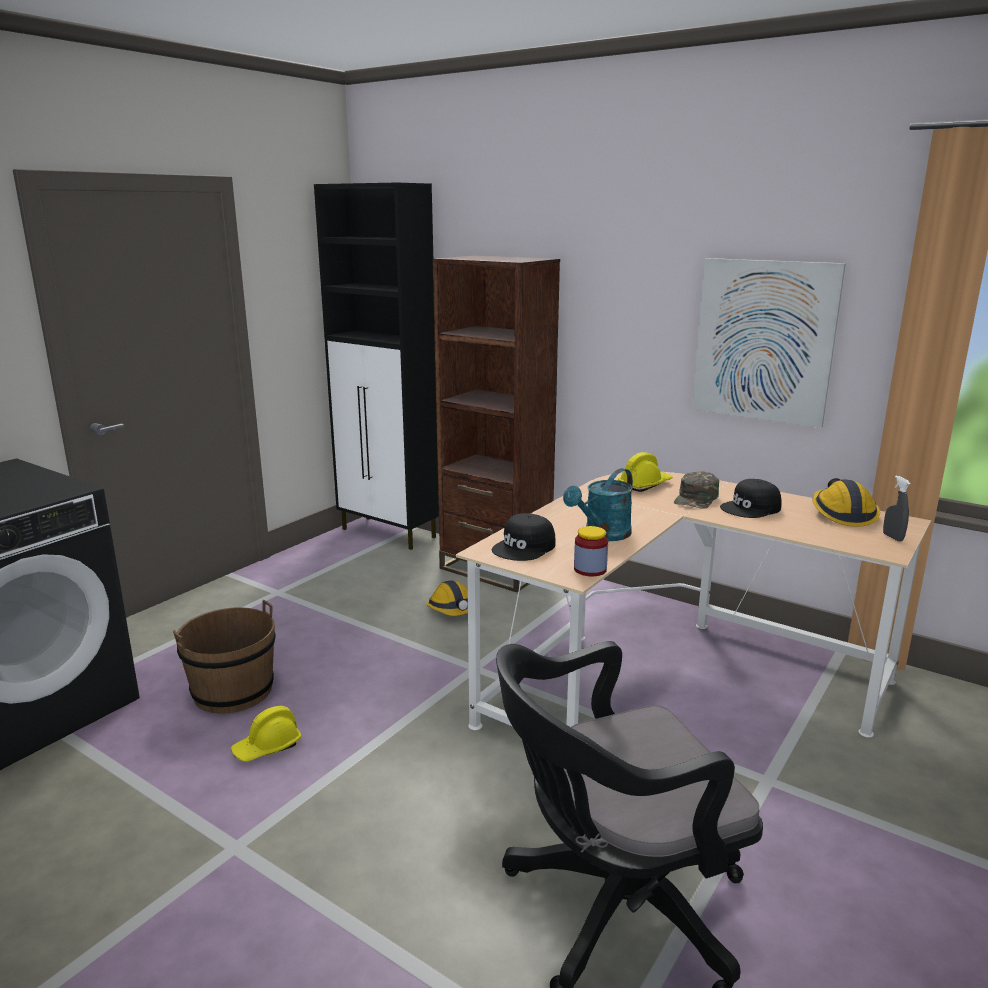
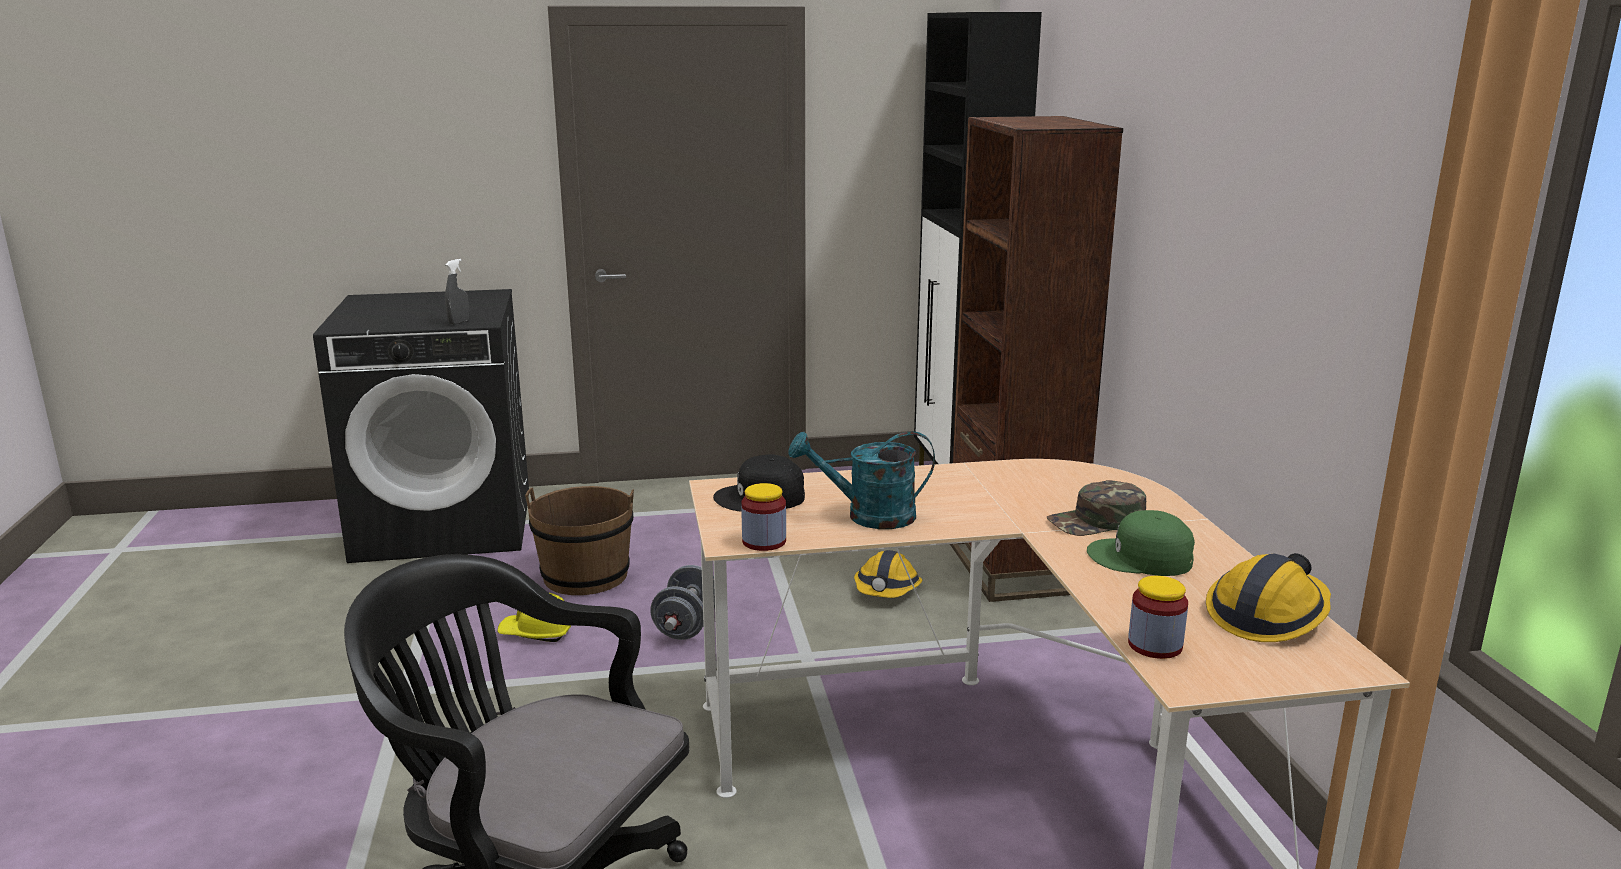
camera: 45 degrees right, 0 degrees up
(371, 688) = (687, 626): none -> grey dumbbell
(645, 485) = (1074, 484): yellow hard hat -> none
(751, 508) = (1141, 558): black cap -> green cap
(763, 341) = (1300, 293): picture -> none
(845, 543) = (1155, 645): none -> jar
(892, 537) = (1255, 671): grey spray bottle -> grey spray bottle (459, 322)

